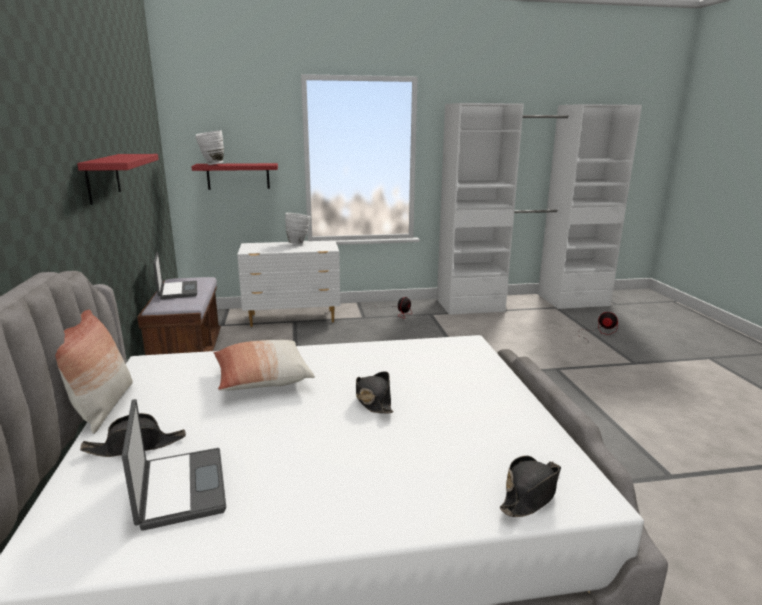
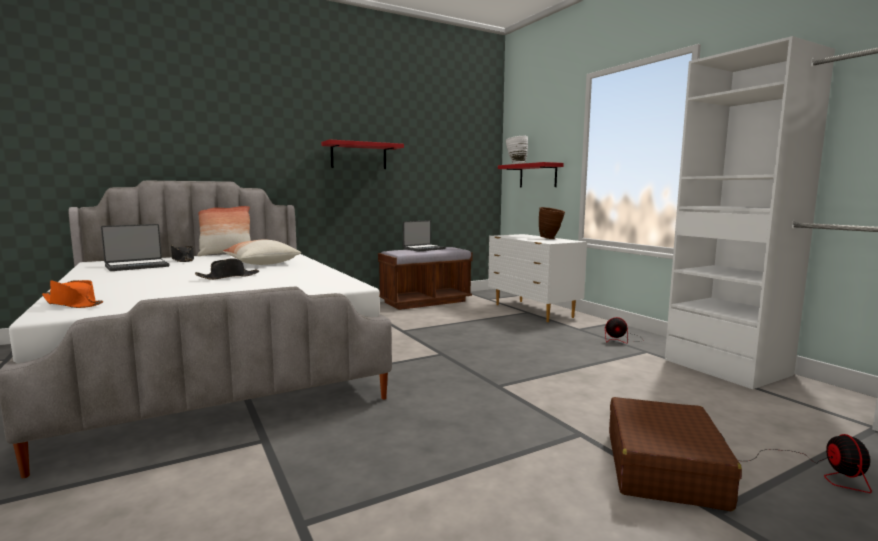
camera: 70 degrees right, 10 degrees down
(299, 243) = (551, 238): white vase -> brown vase
(531, 493) = (73, 304): black hat -> orange hat
(596, 360) = (664, 468): none -> brown suitcase

